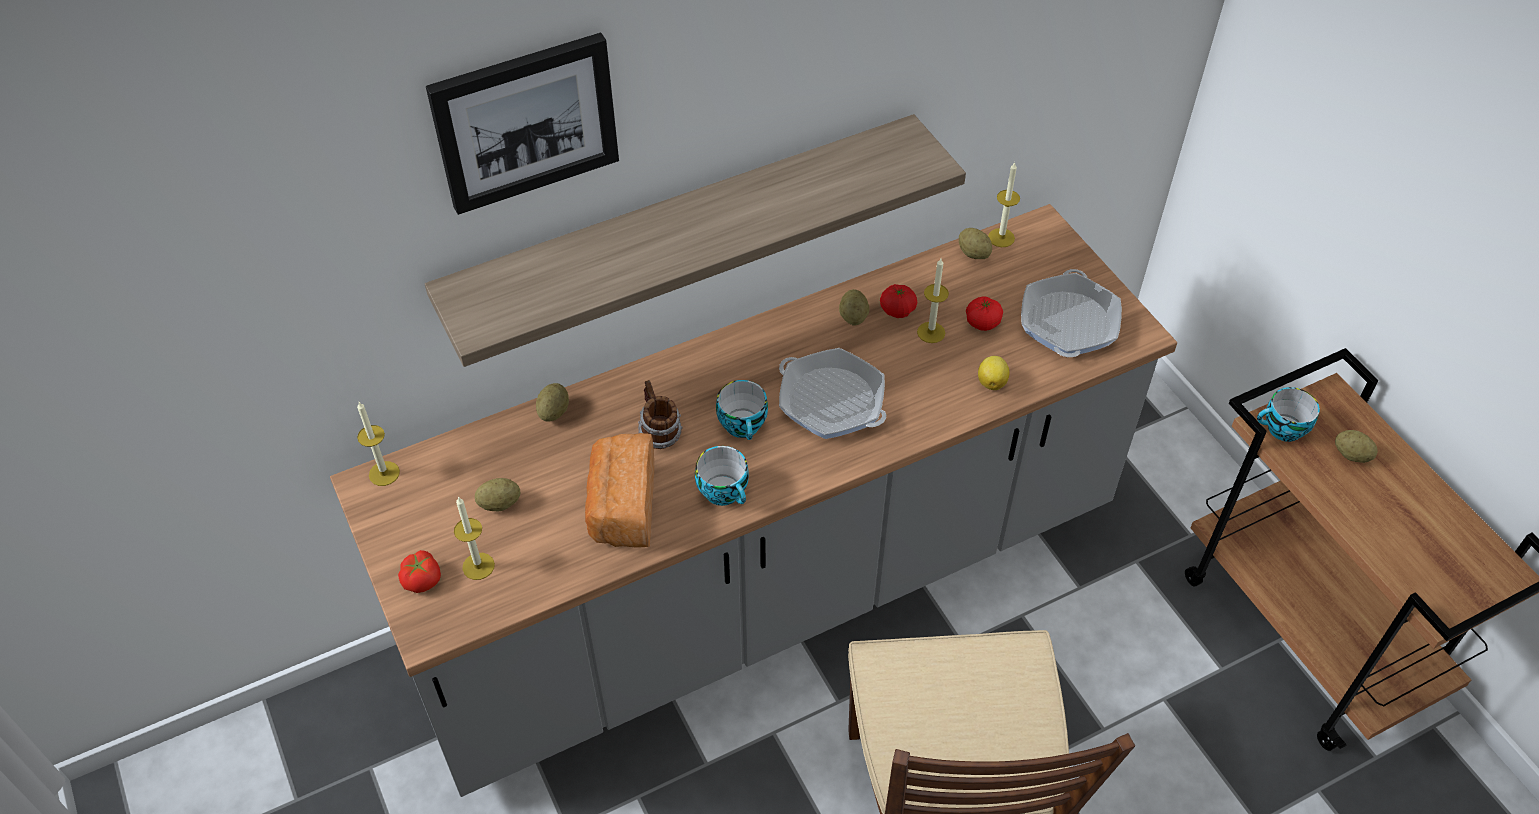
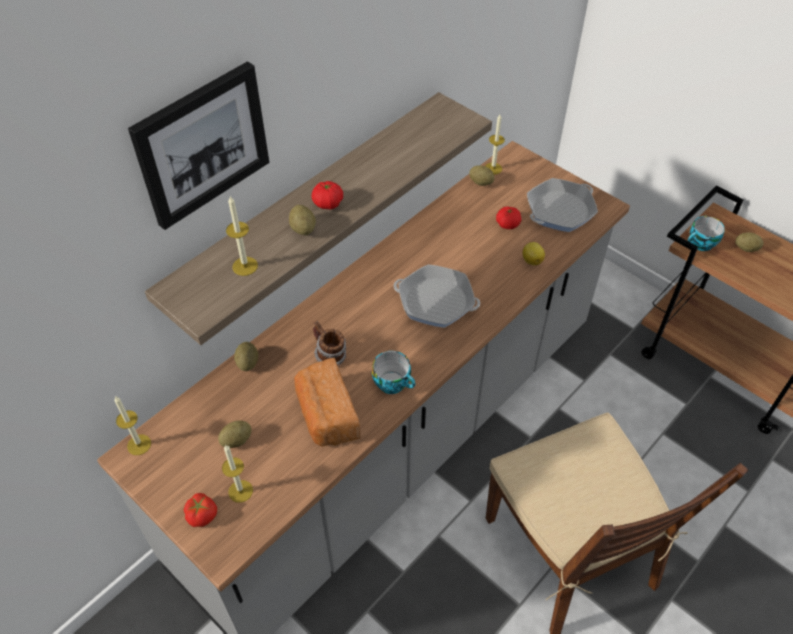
camera: 20 degrees left, 0 degrees up
(744, 426) = (386, 334): cup -> none
(853, 317) = (424, 242): potato -> potato (303, 229)
(897, 310) = (450, 230): tomato -> tomato (328, 203)
(931, 332) = (478, 239): candle -> candle (245, 266)
(1068, 322) = (560, 210): frying pan -> frying pan turned 60 degrees clockwise

